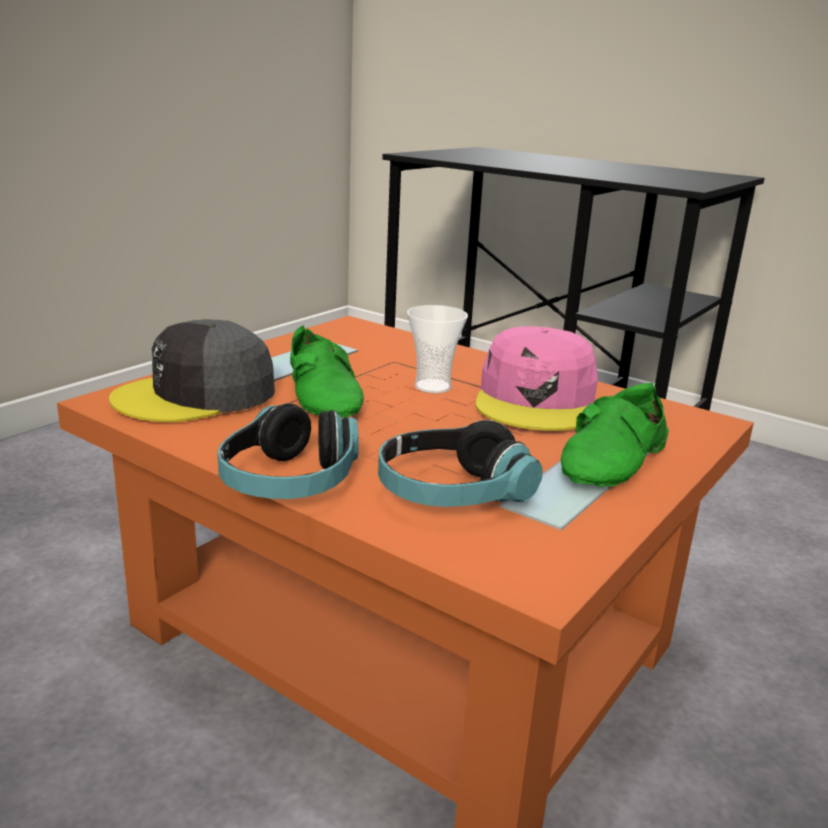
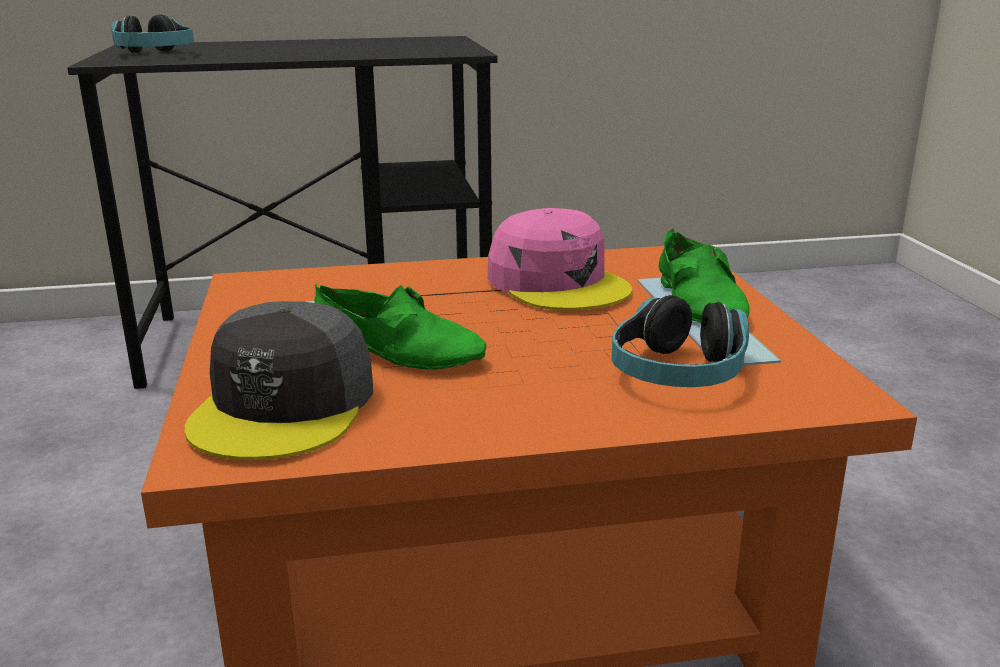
camera: 45 degrees left, 0 degrees up
(290, 480) = (561, 428): headphones -> headphones (155, 54)
(432, 386) = (460, 305): cup -> none

